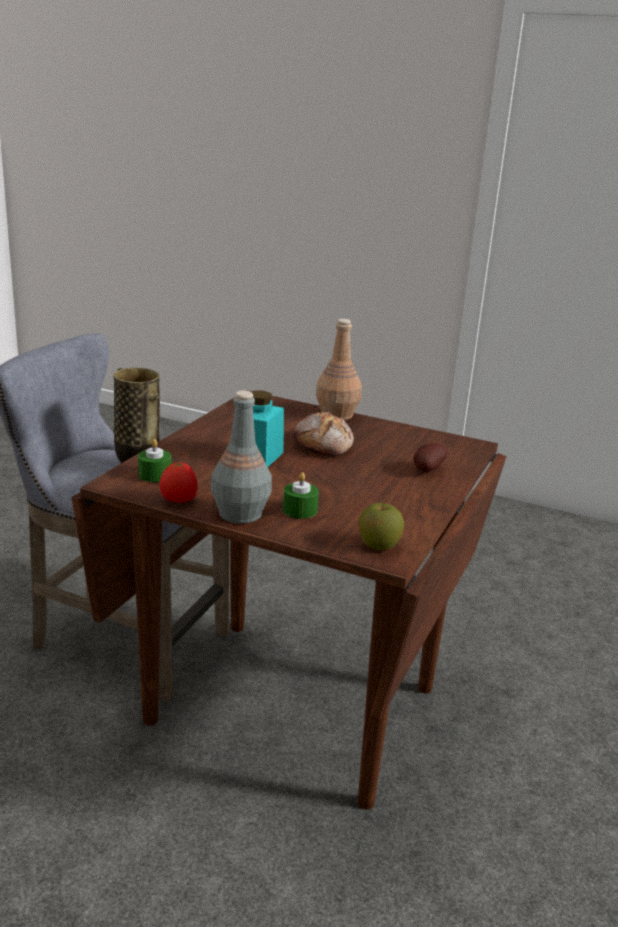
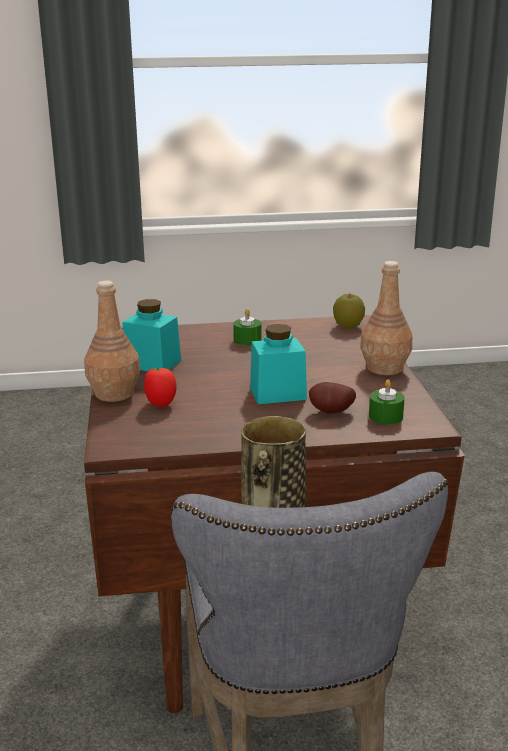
camera: 120 degrees left, 0 degrees up
(178, 501) = (408, 392): tomato -> tomato (161, 403)
(240, 514) = (385, 368): grey bottle -> brown bottle
(300, 510) = (343, 354): green candle -> green candle (247, 340)
(323, 445) = (206, 378): bread -> none
(381, 438) = (152, 363): none -> turquoise jar
(426, 470) = (202, 337): potato -> potato (331, 412)

